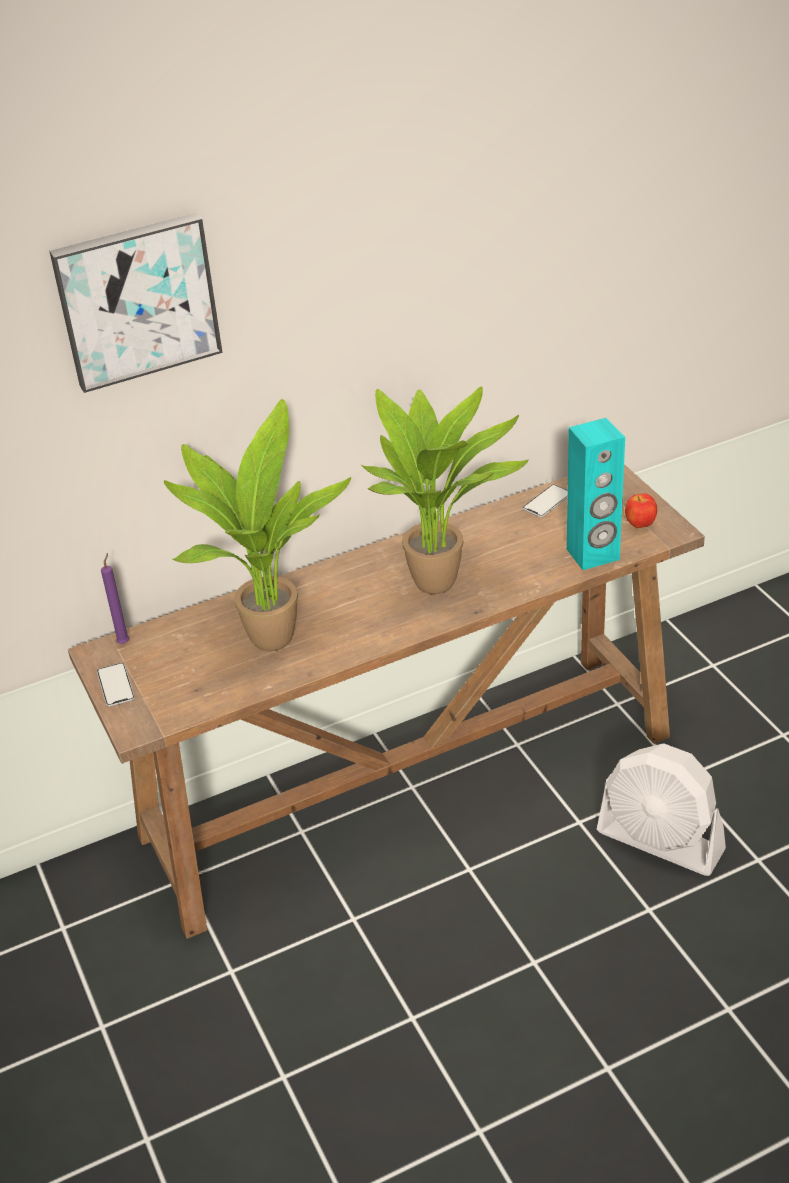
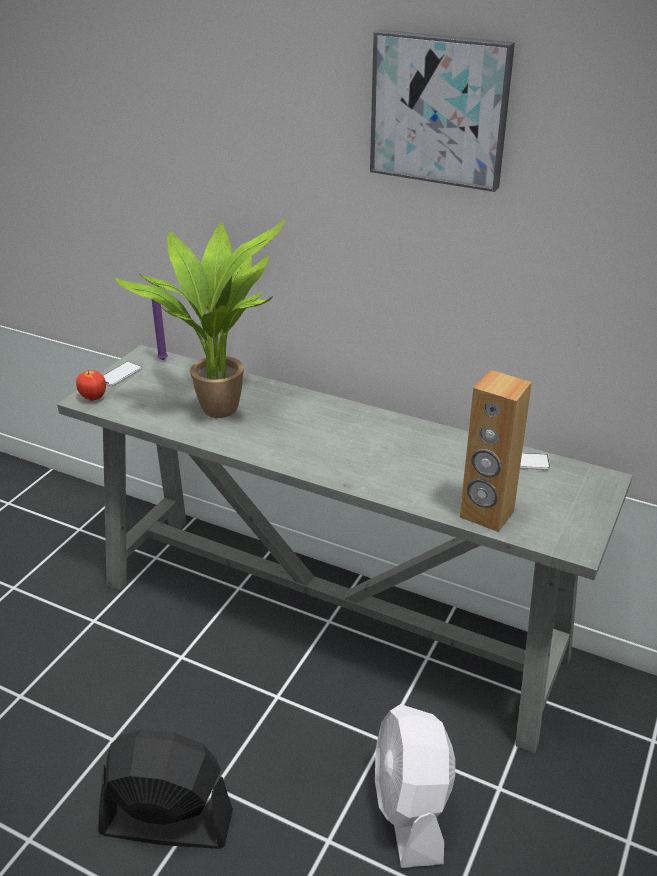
camera: 50 degrees right, 5 degrees down
(137, 300) = (215, 86): picture -> picture (440, 109)
(412, 785) = (331, 620): brown console table -> grey console table
(442, 583) = (361, 454): potted plant -> none
(543, 1014) = (166, 822): none -> black fan
(593, 555) = (486, 514): turquoise speaker -> brown speaker
(640, 525) = (559, 524): apple -> apple (93, 398)

